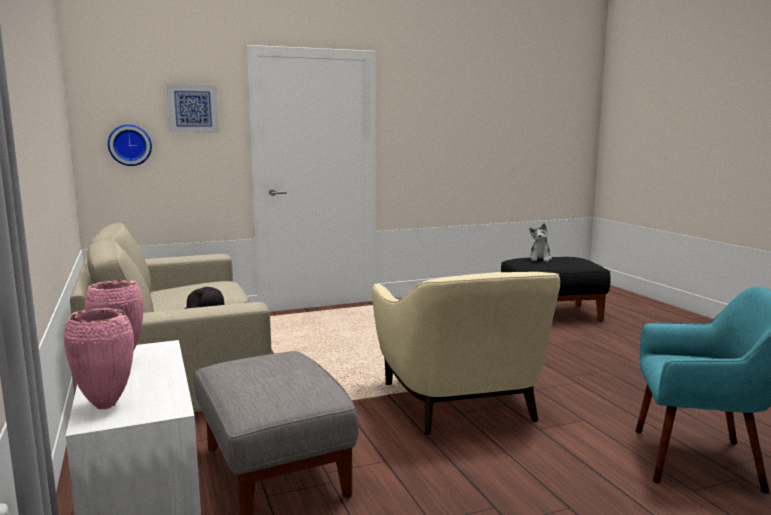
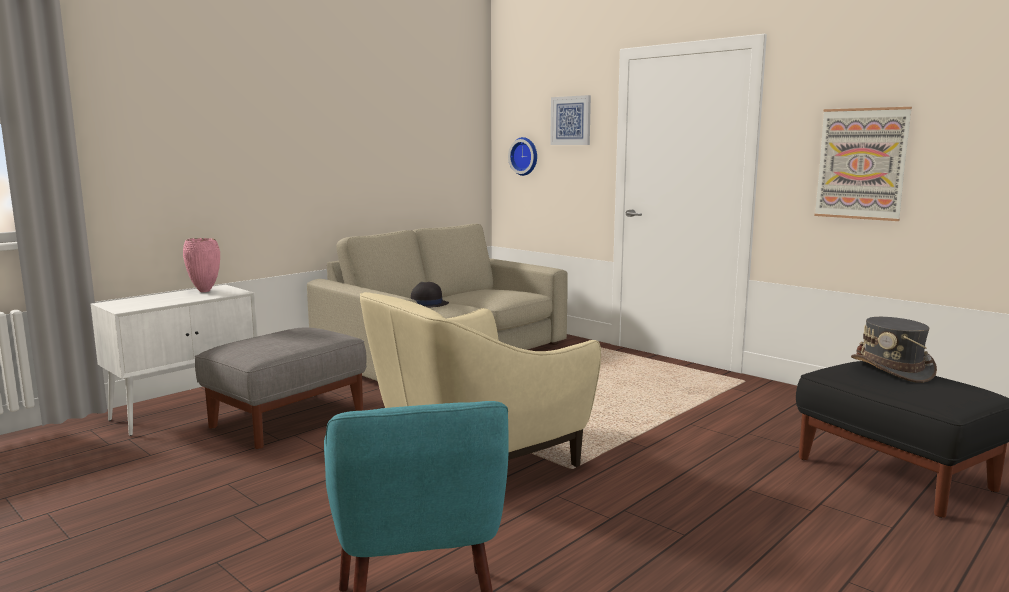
camera: 65 degrees right, 0 degrees up
(107, 405) = (131, 301): pink vase -> none
(441, 143) = (861, 164): none -> picture
(540, 258) = (892, 370): plush toy -> grey hat

